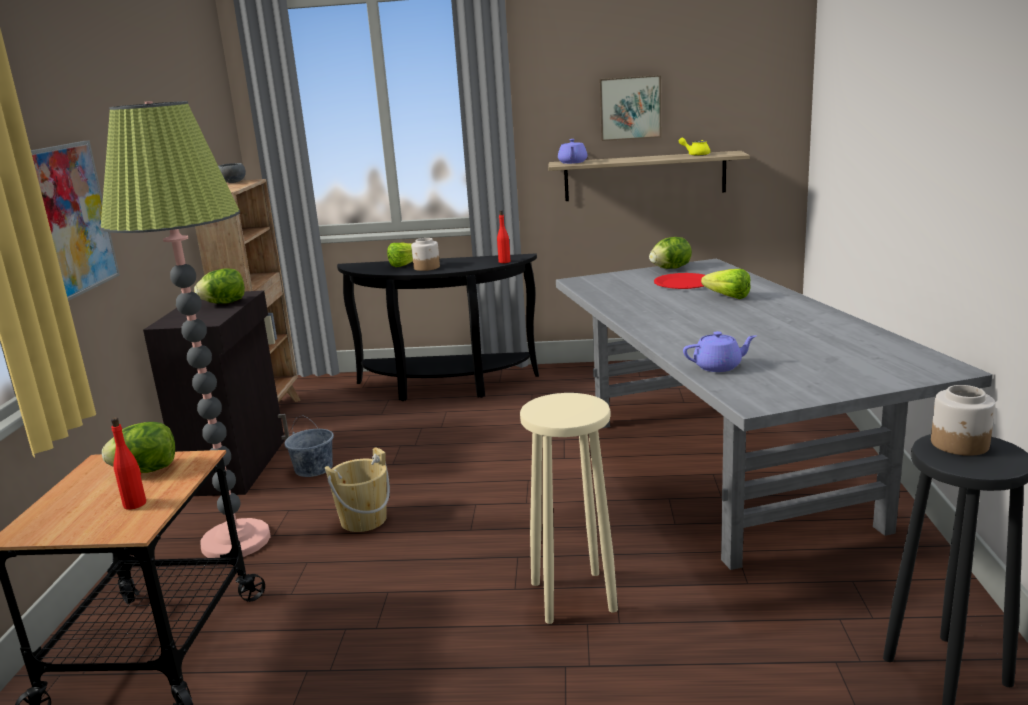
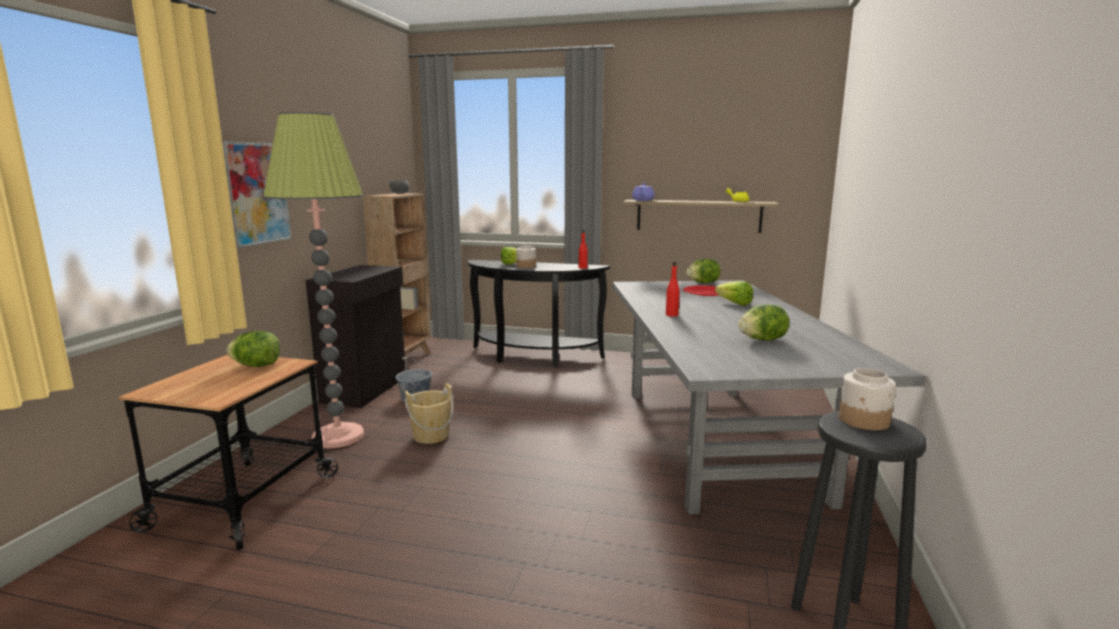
camera: 10 degrees right, 5 degrees down
(135, 504) = (232, 384): red bottle -> red bottle (672, 315)
(224, 303) = (369, 271): lettuce -> lettuce (762, 340)
(573, 595) = (555, 512): beige stool -> none
(630, 108) = (691, 163): picture -> none
(718, 366) = (694, 345): purple teapot -> none

